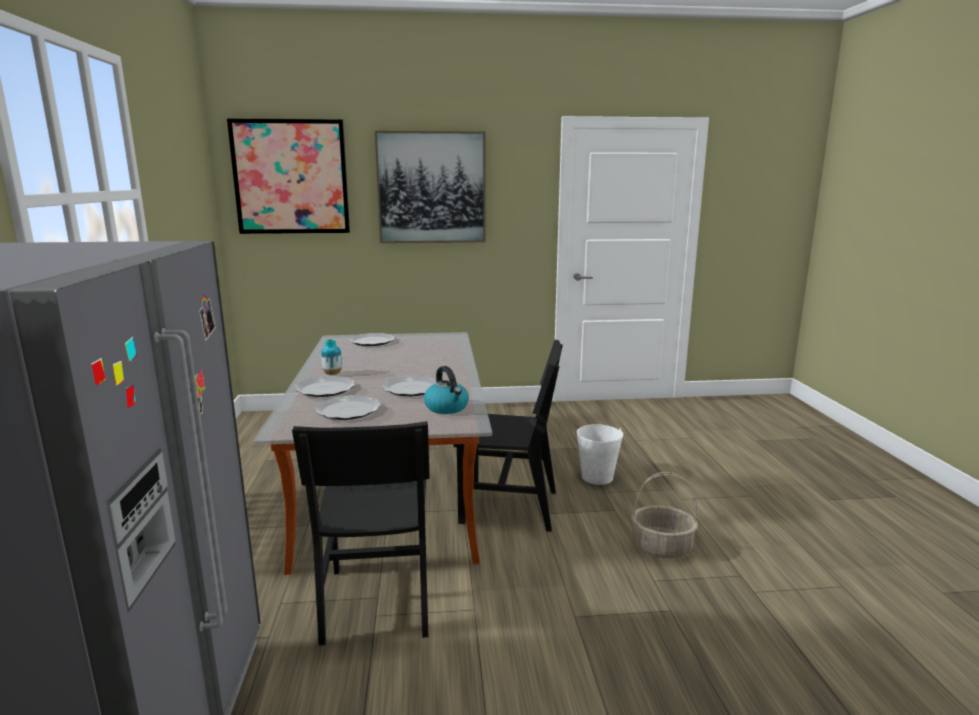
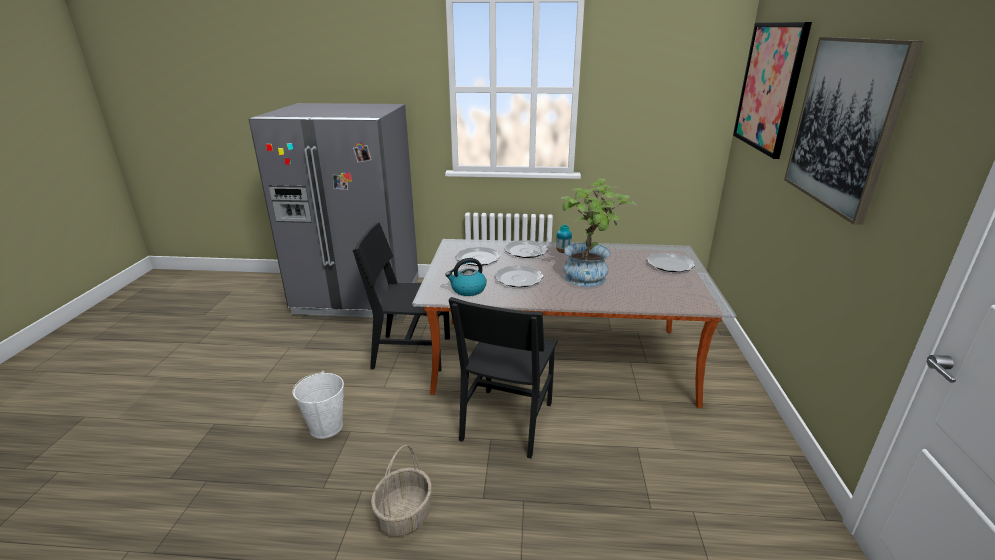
camera: 100 degrees right, 10 degrees up
(411, 364) = (589, 280): none -> potted plant
(597, 477) = (561, 503): white bucket -> white bucket (326, 427)

